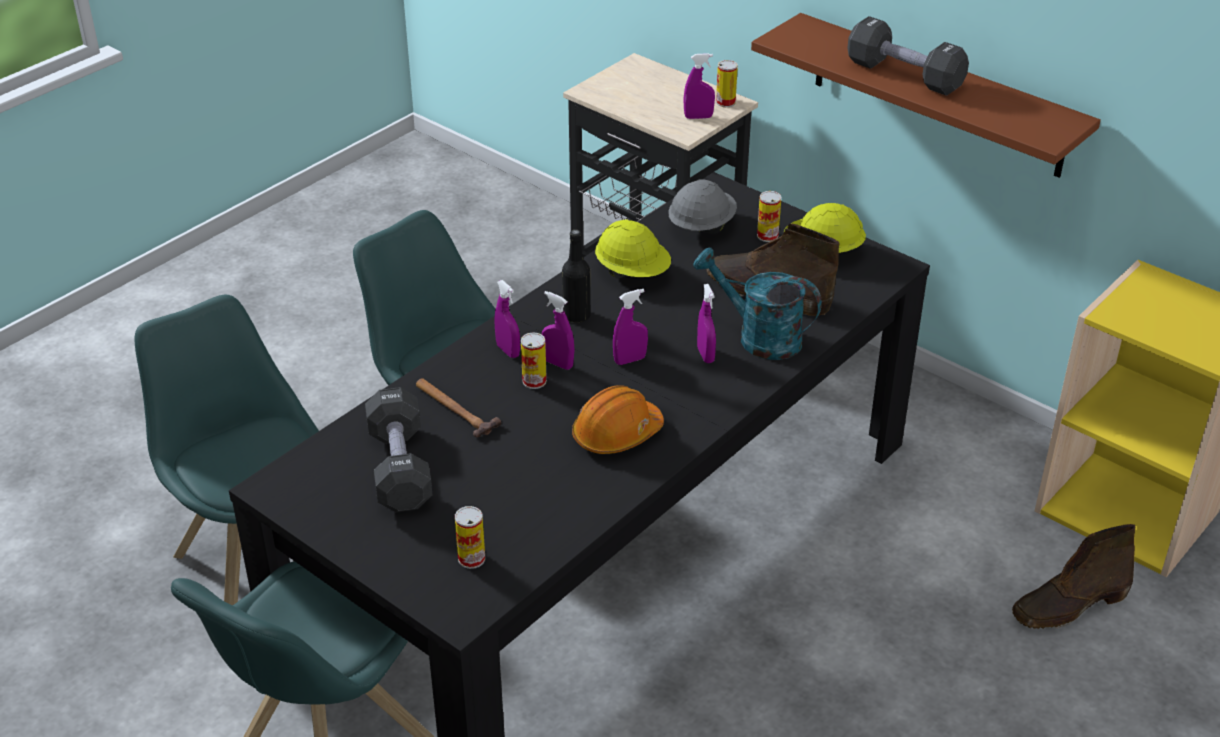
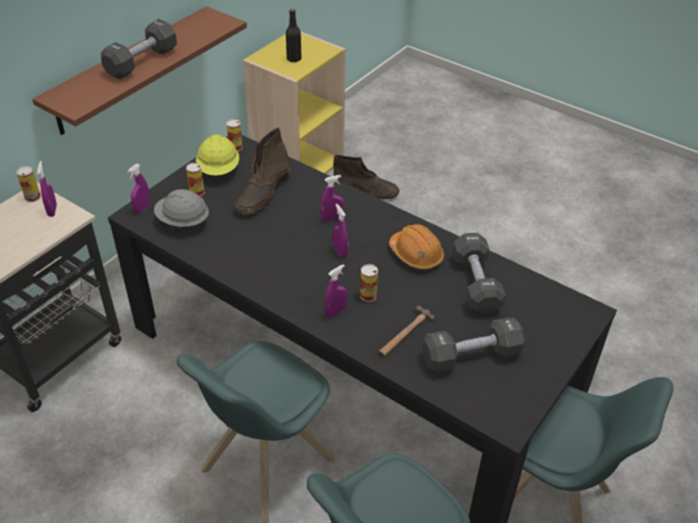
camera: 95 degrees left, 5 degrees up
(471, 558) = (544, 311): can -> can (235, 147)
(543, 491) = (476, 284): none -> black dumbbell
(558, 363) = (347, 285): purple spray bottle -> purple spray bottle (142, 208)
(576, 315) = (291, 279): black bottle -> black bottle (294, 59)
(633, 273) = (239, 253): yellow hard hat -> none
(758, 337) = (311, 197): turquoise watering can -> none
(1069, 605) = (366, 190): brown boot -> brown boot turned 45 degrees counterclockwise

